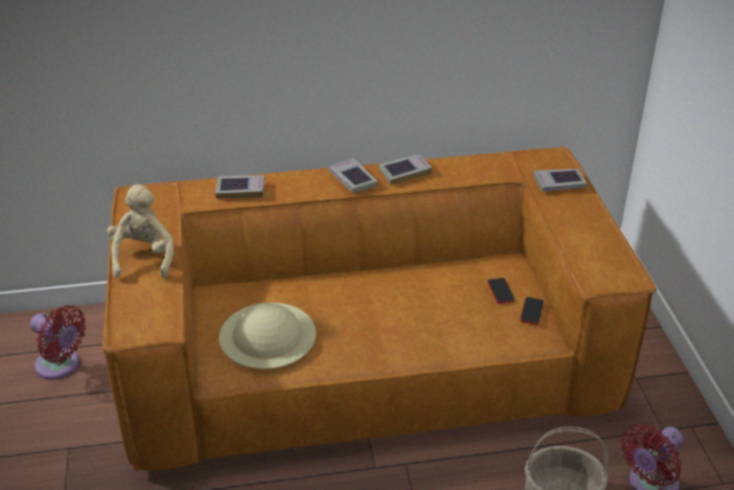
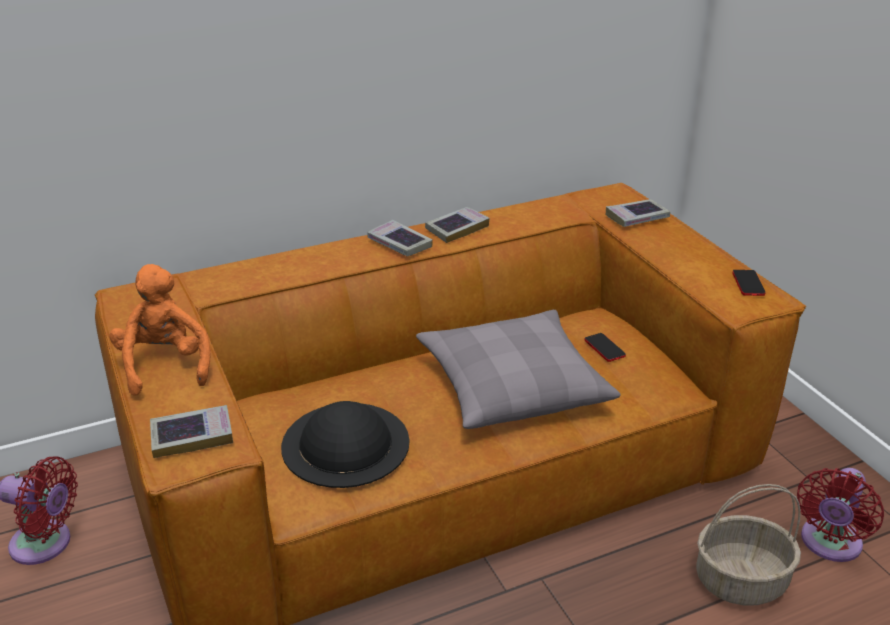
camera: 15 degrees left, 5 degrees down
(144, 257) = (165, 365): beige plush toy -> orange plush toy
(240, 190) = (264, 272): book -> book (192, 436)
(267, 335) = (345, 443): beige hat -> black hat
(413, 309) = (512, 384): none -> grey pillow
(532, 311) = (650, 363): phone -> phone (748, 283)

